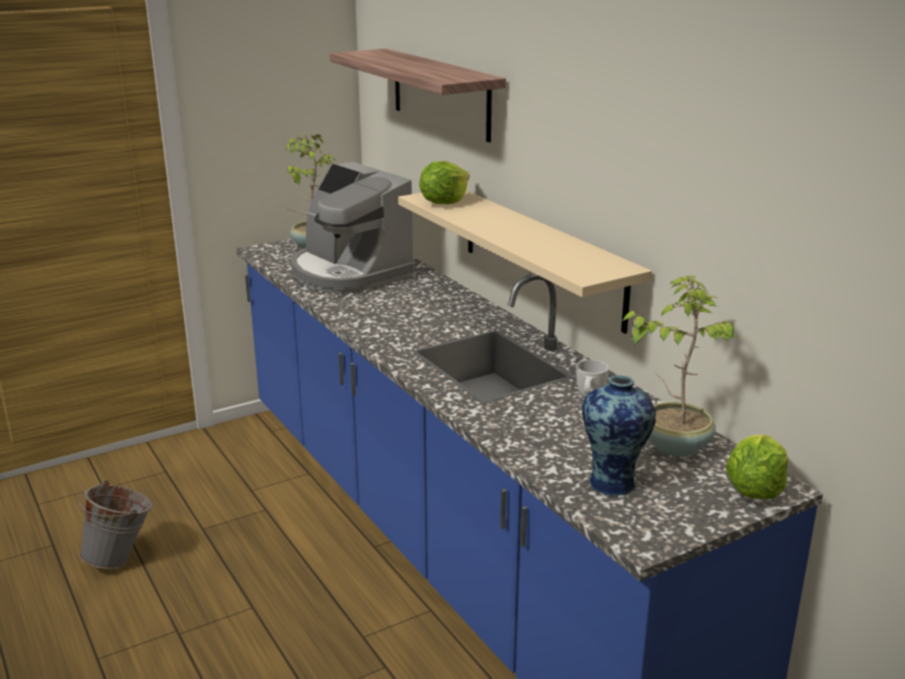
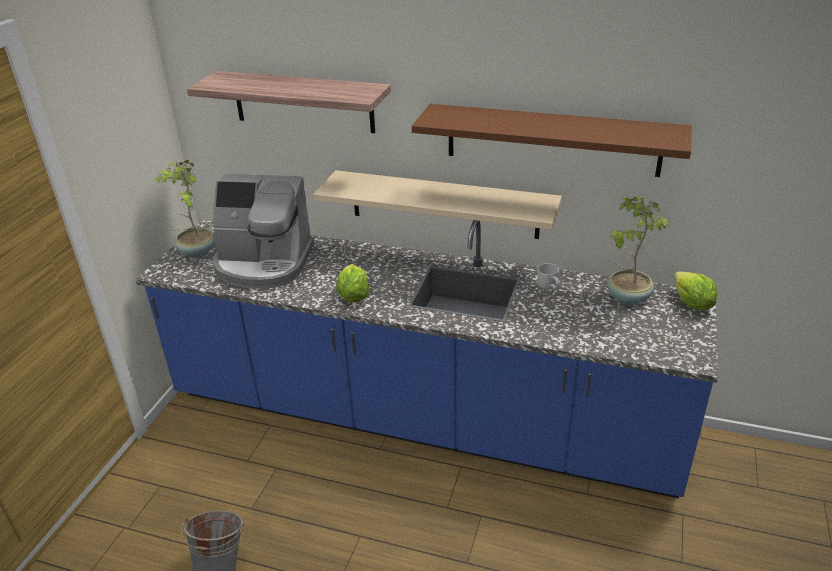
camera: 40 degrees left, 10 degrees up
(444, 202) = (355, 188): lettuce -> lettuce (353, 296)
(613, 482) = (637, 335): vase -> none
(645, 180) = (552, 140): none -> brown shelf

